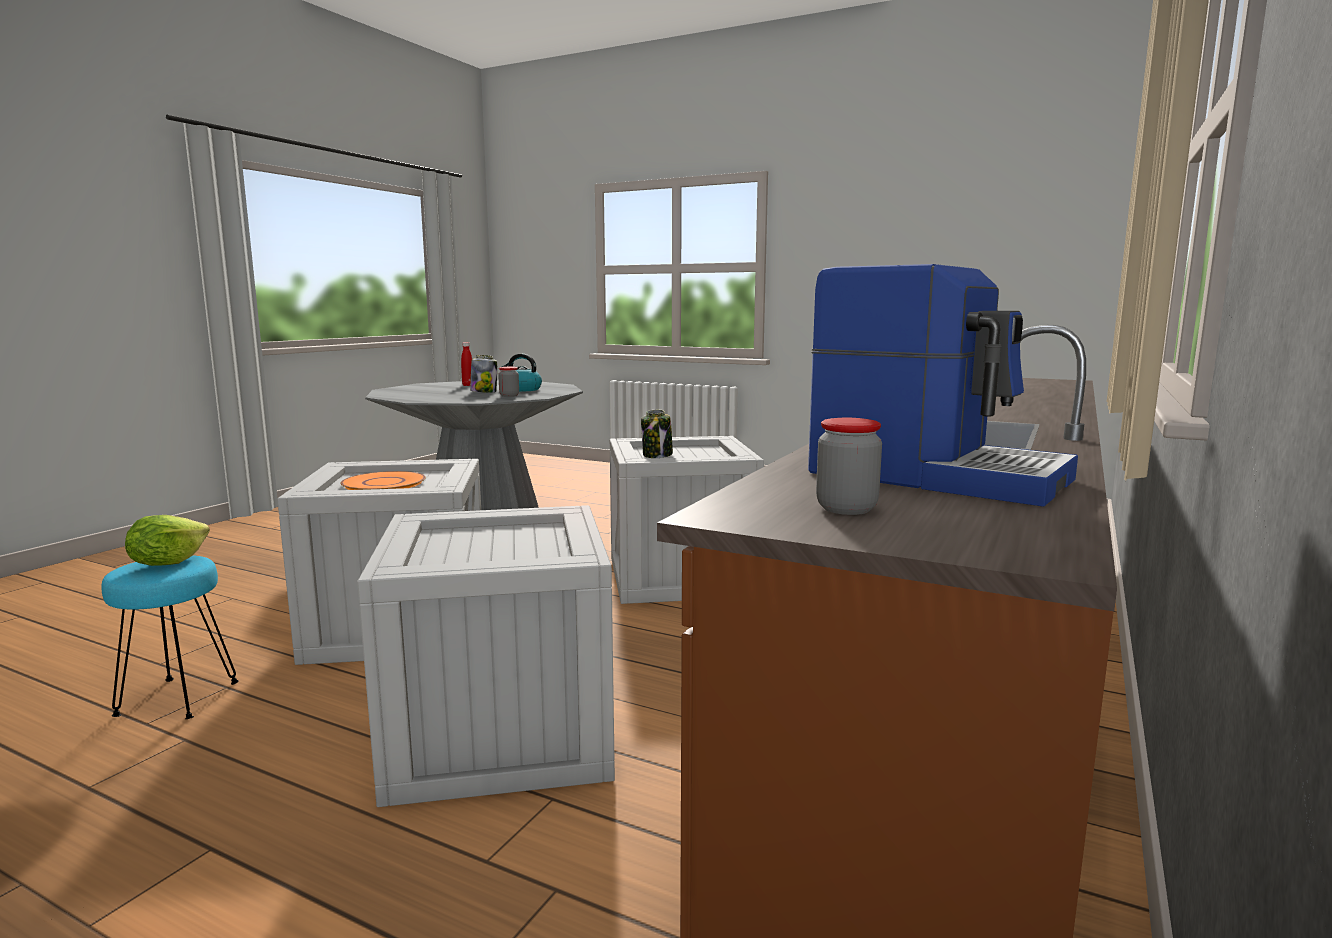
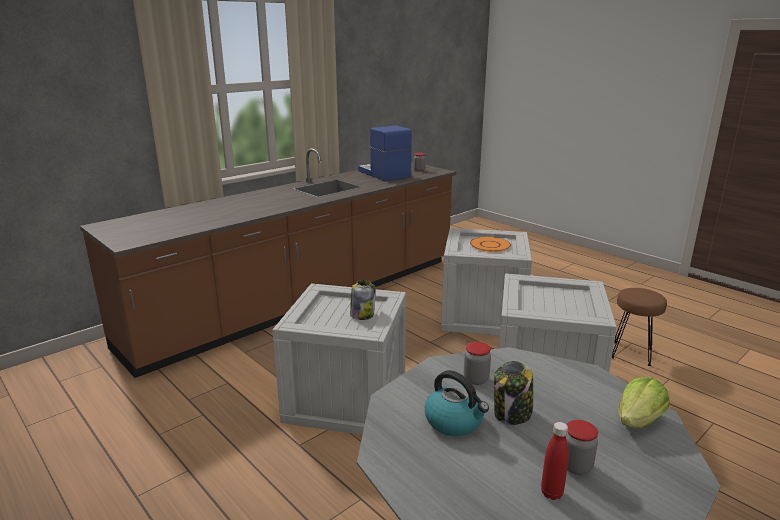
camera: 160 degrees left, 10 degrees up
(167, 563) = (641, 296): lettuce -> lettuce (639, 421)
(177, 698) = (632, 353): turquoise stool -> brown stool
(383, 483) = (558, 301): orange plate -> orange plate (490, 245)
(450, 388) = (576, 466): none -> jar

